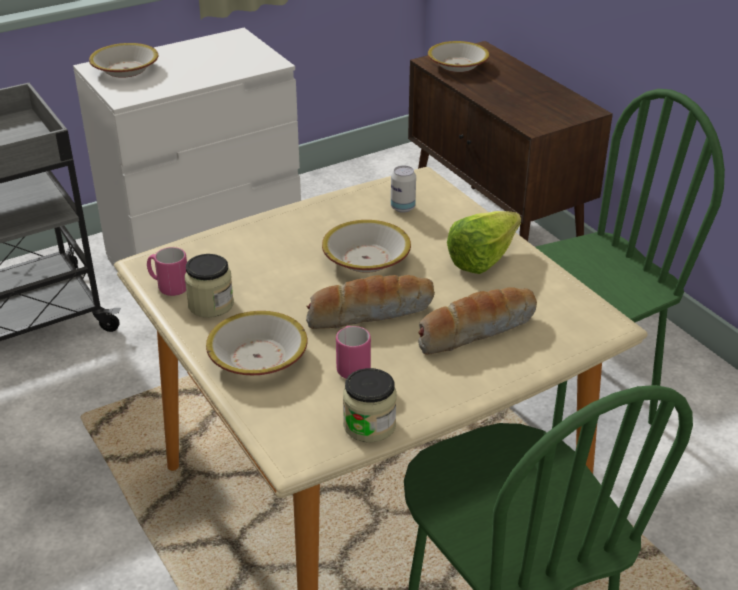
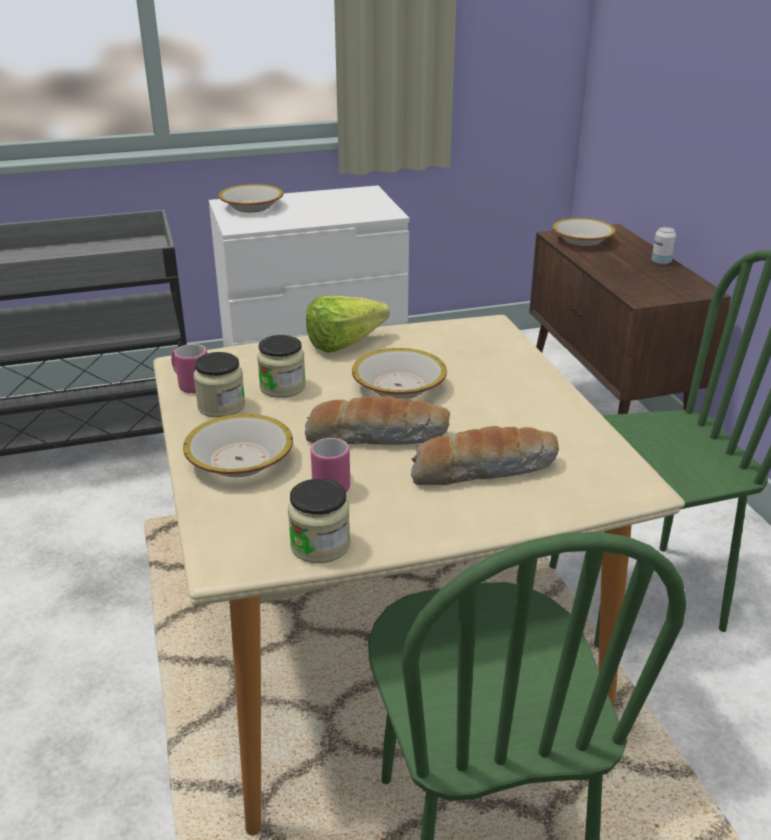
camera: 15 degrees right, 5 degrees down
(258, 275) = (282, 387): none -> jar
(402, 208) = (459, 346): can -> can (661, 262)
(488, 258) = (529, 402): lettuce -> lettuce (351, 343)

